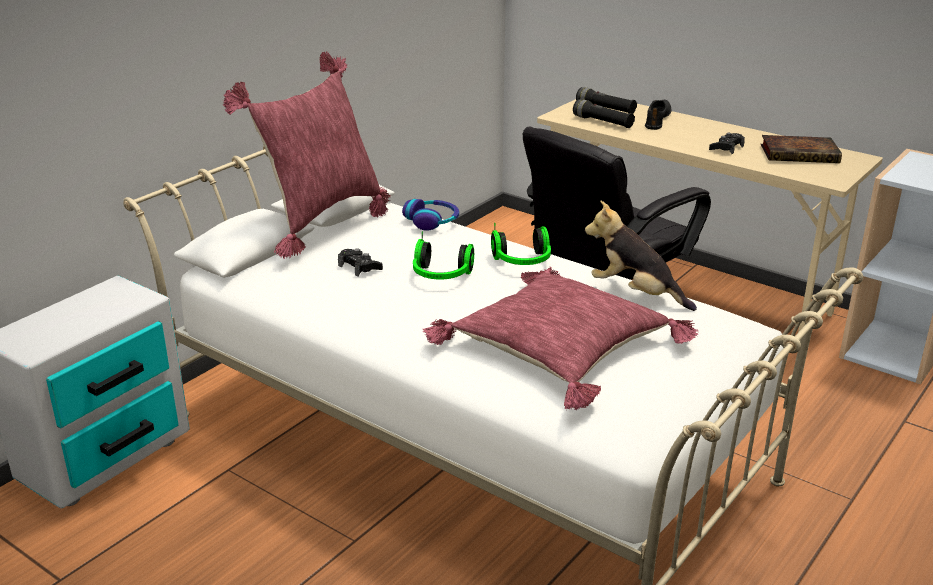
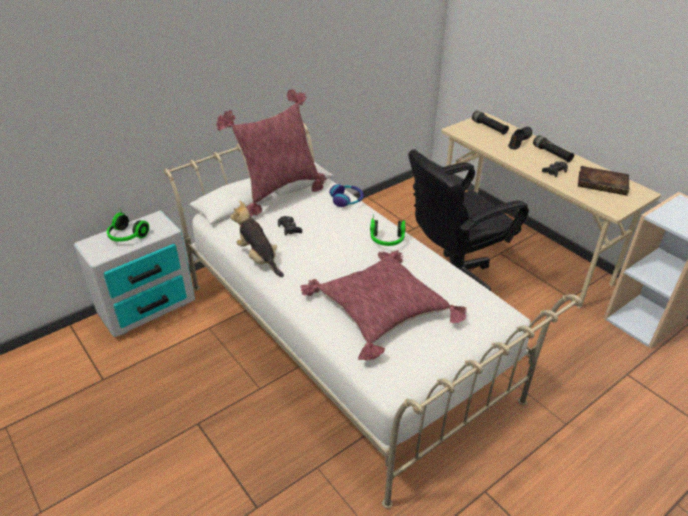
camera: 15 degrees right, 10 degrees up
(441, 276) = (333, 243): headphones -> headphones (126, 237)
(602, 122) = (482, 138): black flashlight -> black flashlight (552, 154)
(636, 293) = (446, 276): plush toy -> plush toy (259, 258)

